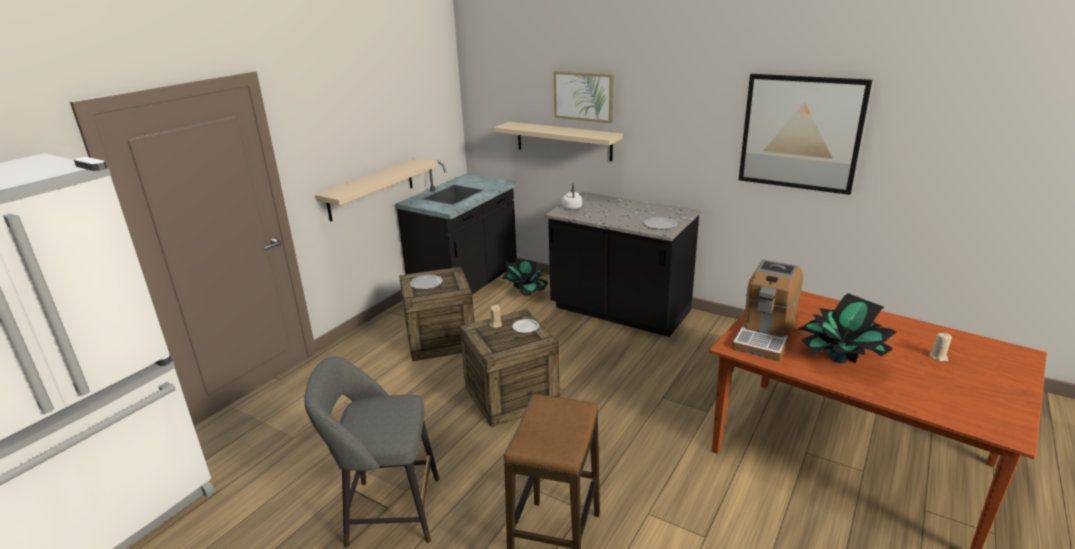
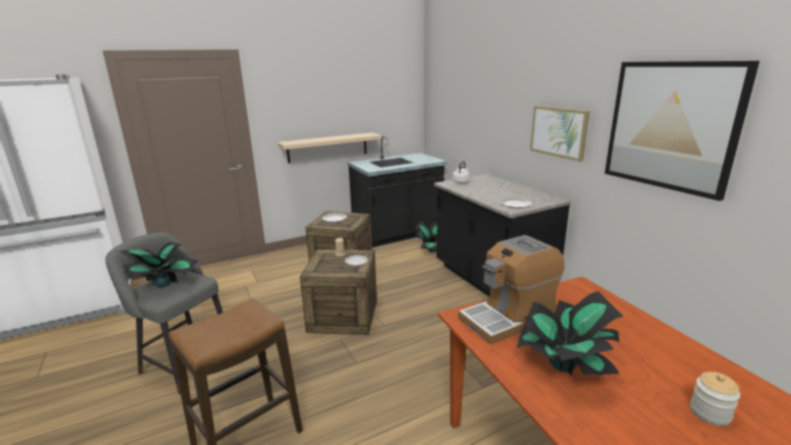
camera: 30 degrees right, 5 degrees down
(369, 420) = (162, 284): none -> potted plant
(563, 141) = (478, 129): beige shelf -> none
(583, 96) = (493, 90): picture -> picture (559, 132)
(938, 357) = (710, 413): beige candle -> jar

